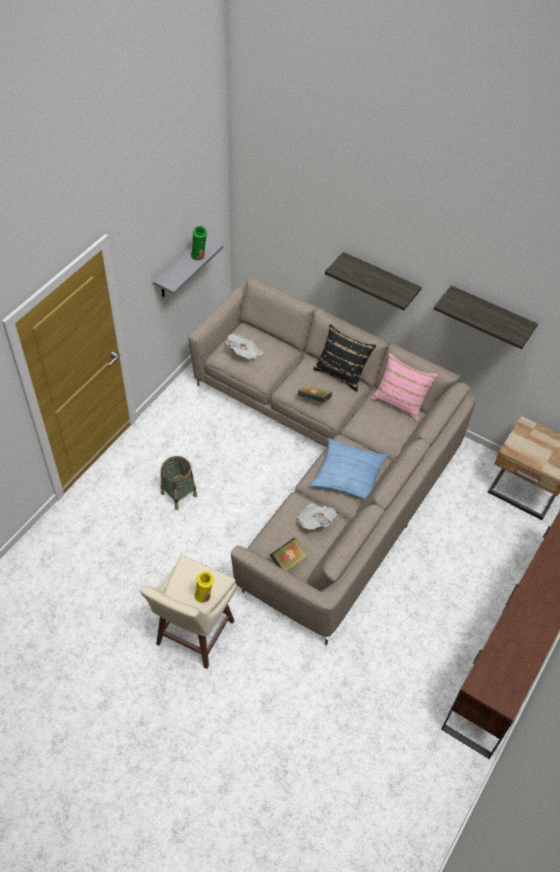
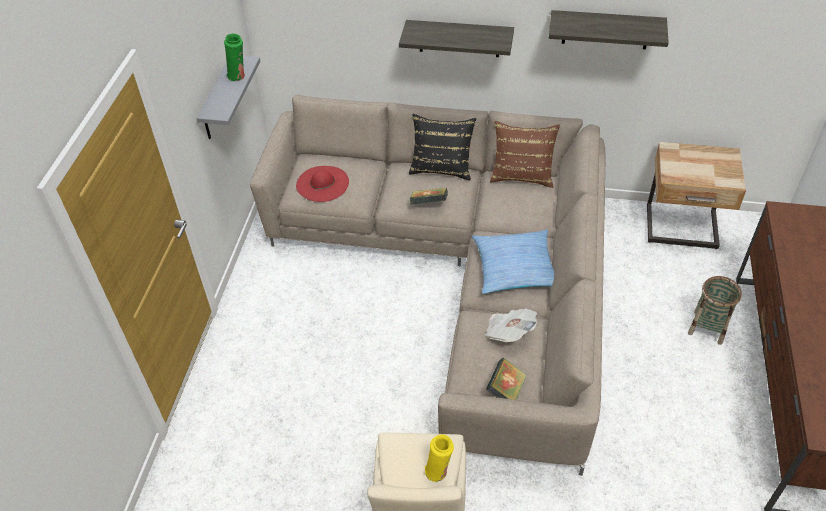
camera: 20 degrees left, 5 degrees down
(179, 494) = (313, 373): basket -> basket (708, 327)
(245, 353) = (322, 183): newspaper -> red hat
(400, 401) = (522, 174): pink pillow -> brown pillow

